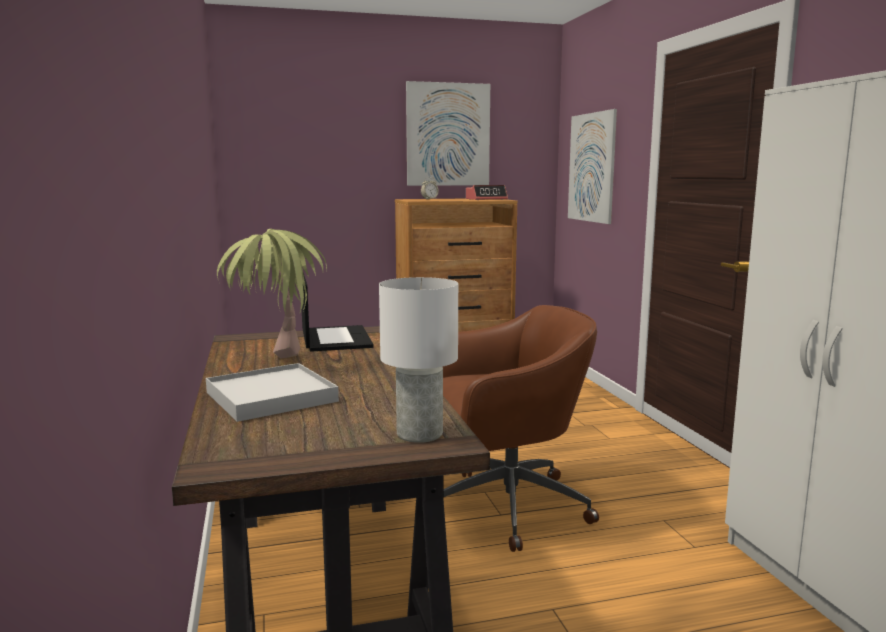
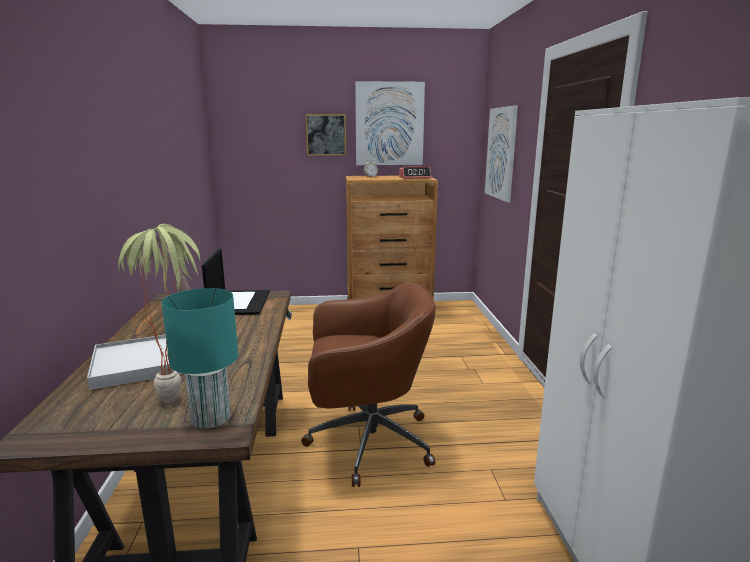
camera: 10 degrees right, 5 degrees up
(360, 421) = (178, 398): none -> potted plant
(369, 147) = (326, 134): none -> picture
(418, 434) = (209, 418): white table lamp -> turquoise table lamp

